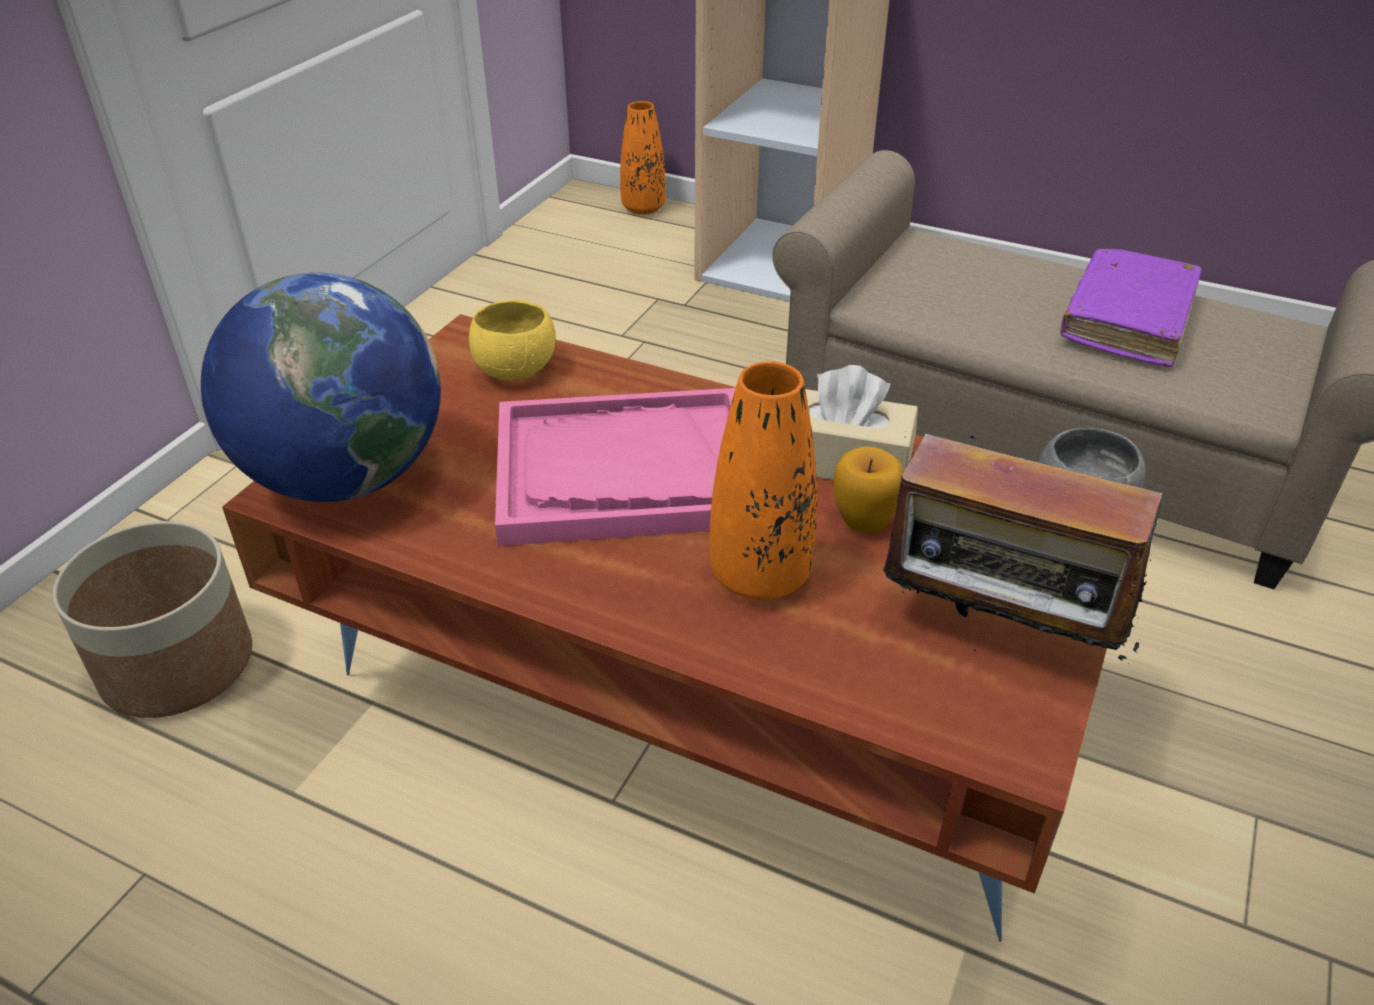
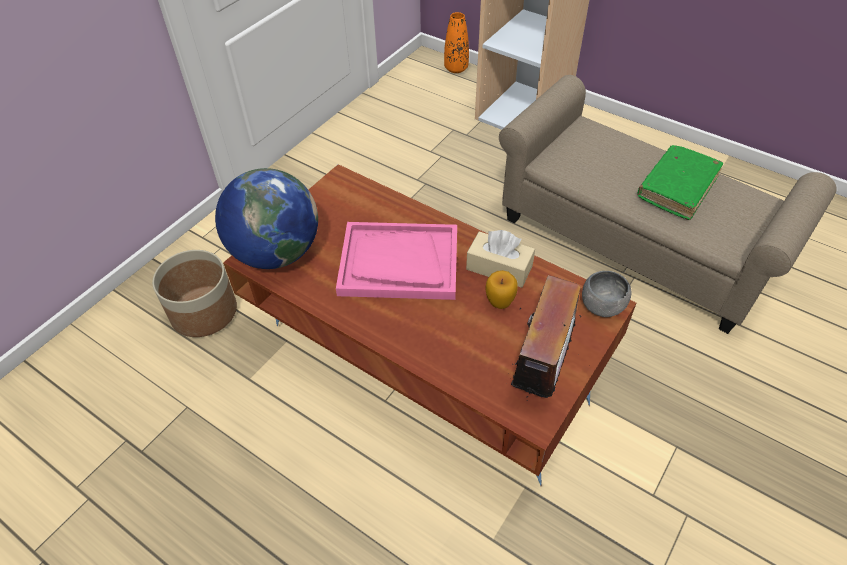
camera: 10 degrees right, 10 degrees up
(516, 369) = (359, 200): yellow bowl -> none
(760, 576) = (447, 324): orange vase -> none
(996, 637) = (542, 367): radio -> radio turned 105 degrees counterclockwise
(1127, 320) = (677, 188): purple book -> green book

